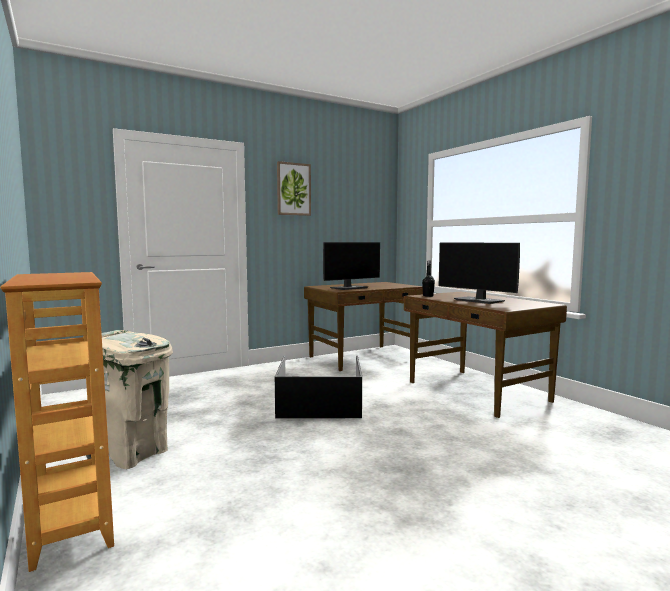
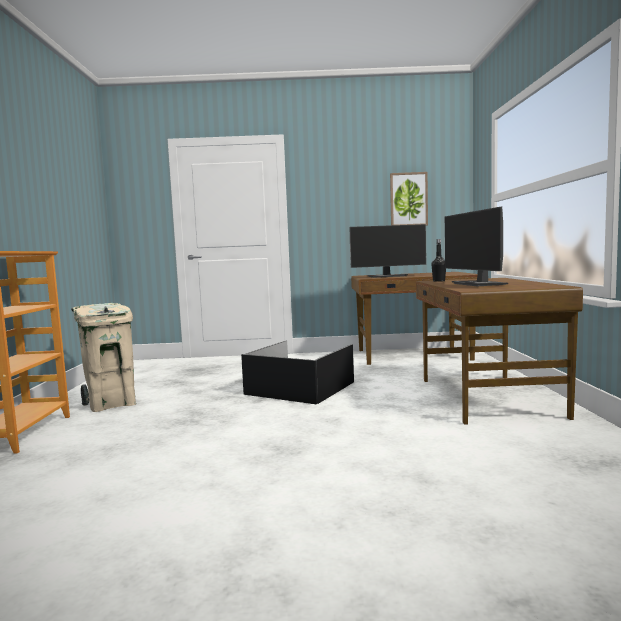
camera: 30 degrees right, 0 degrees up
(293, 189) = (337, 175): picture -> picture (408, 199)

